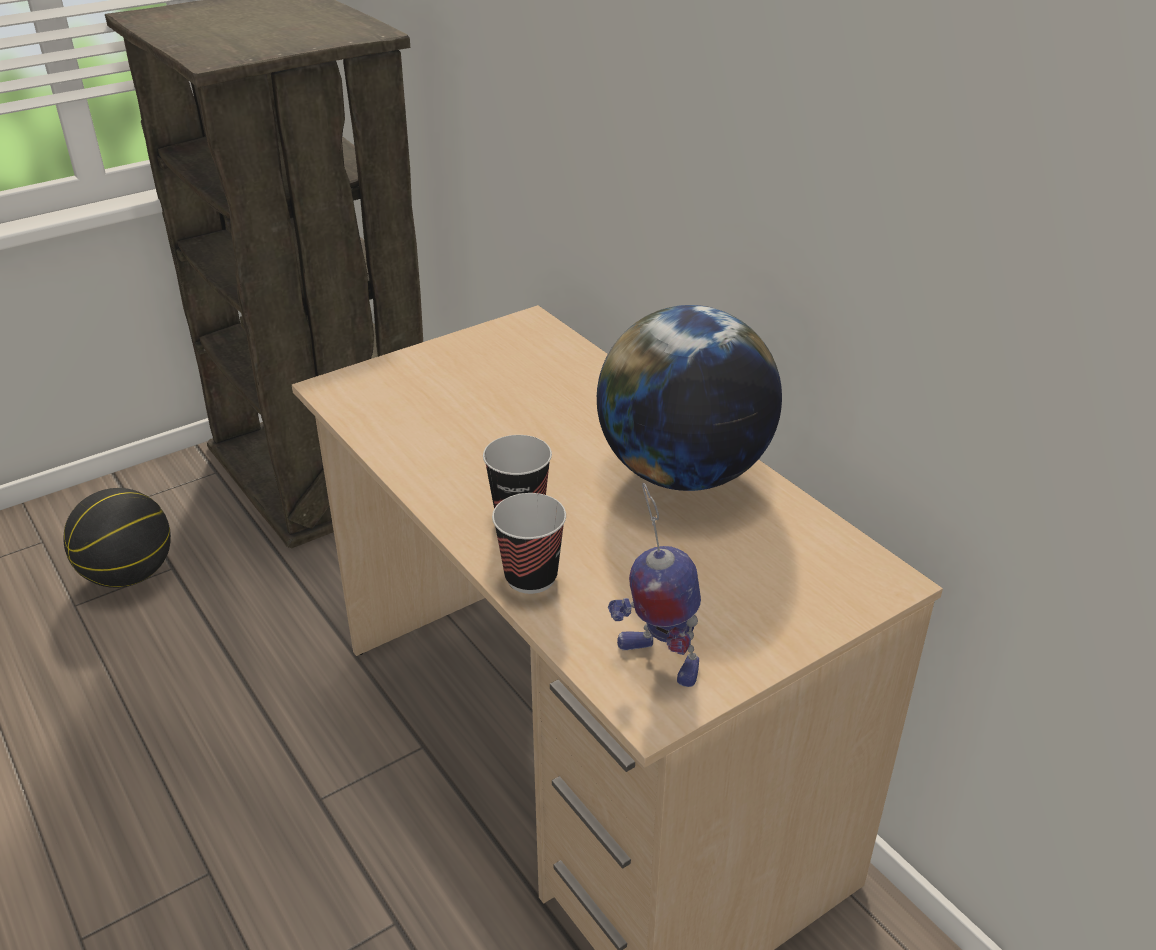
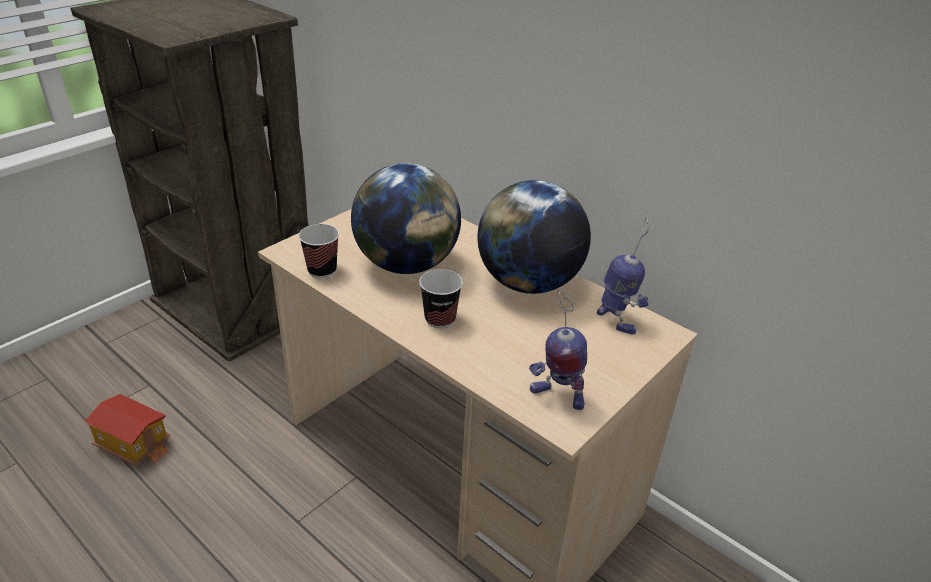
camera: 15 degrees left, 0 degrees up
(128, 574) = (119, 393): basketball -> none
(128, 650) = (134, 444): none -> toy house
(502, 425) = (406, 264): none -> globe
(531, 577) = (462, 357): cup -> cup (322, 270)
(807, 550) = (616, 320): none -> toy robot

